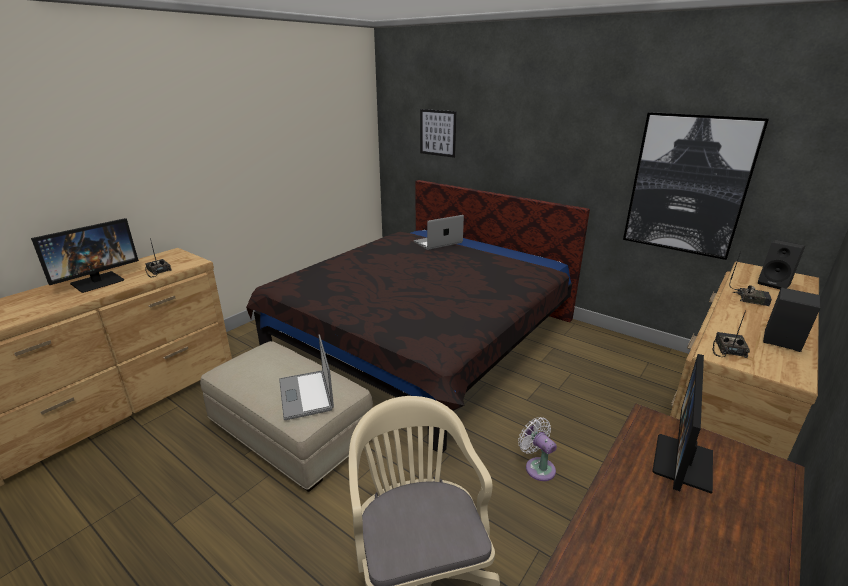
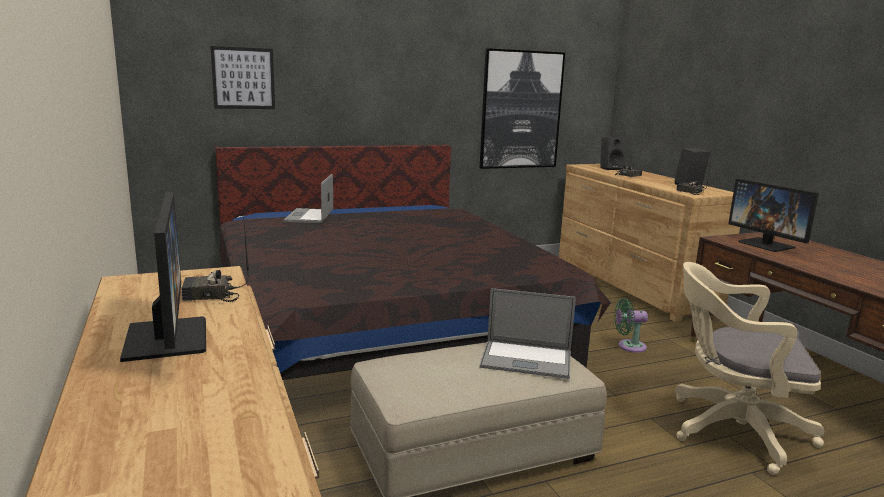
camera: 60 degrees left, 10 degrees down
(538, 467) = (628, 346): white fan -> green fan

